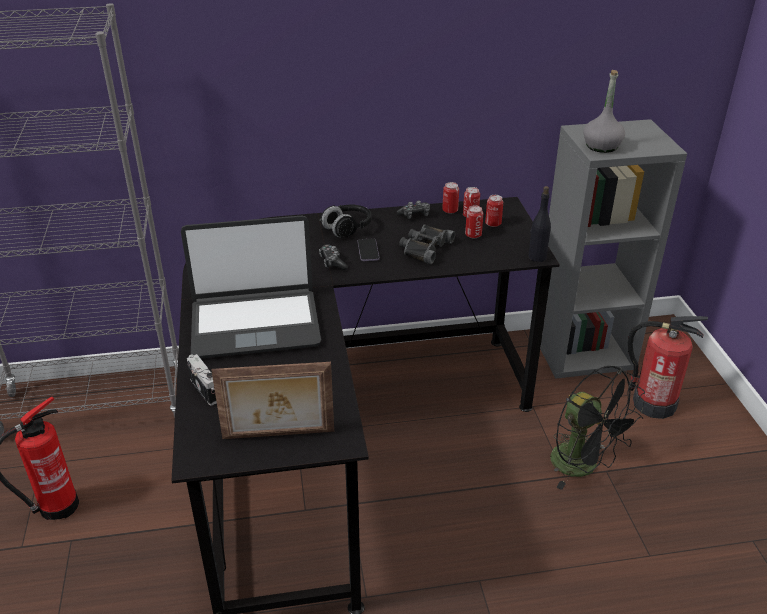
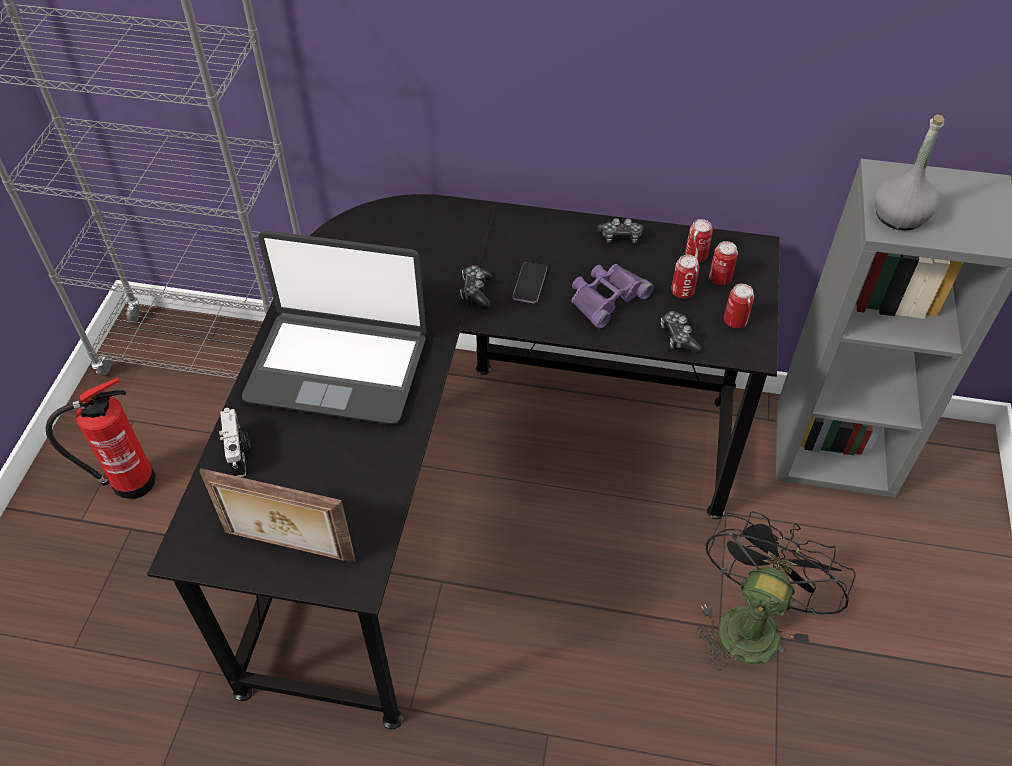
camera: 20 degrees right, 15 degrees up
(347, 229) = (521, 239): black headphones -> none
(425, 248) = (606, 297): black binoculars -> purple binoculars
(450, 210) = (672, 240): can -> can (735, 321)
(485, 258) = (678, 337): none -> game controller
(537, 257) = (751, 353): black bottle -> none
(583, 466) = (750, 621): black fan -> black fan turned 135 degrees counterclockwise
(653, 403) = (892, 557): fire extinguisher -> none

